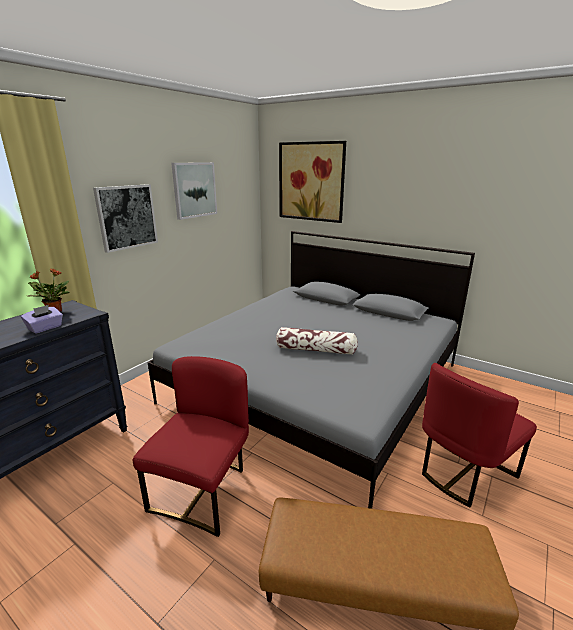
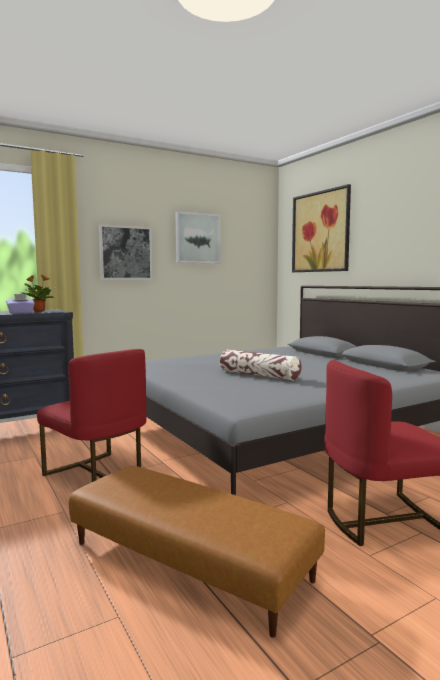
camera: 25 degrees right, 15 degrees down
(203, 491) = (97, 475): red chair -> red chair turned 90 degrees clockwise

